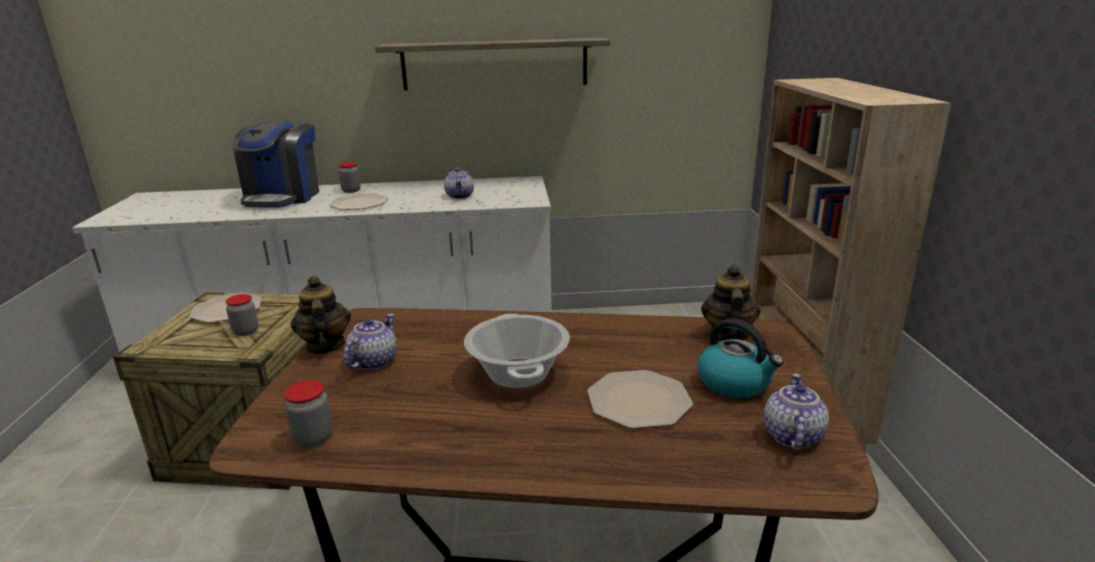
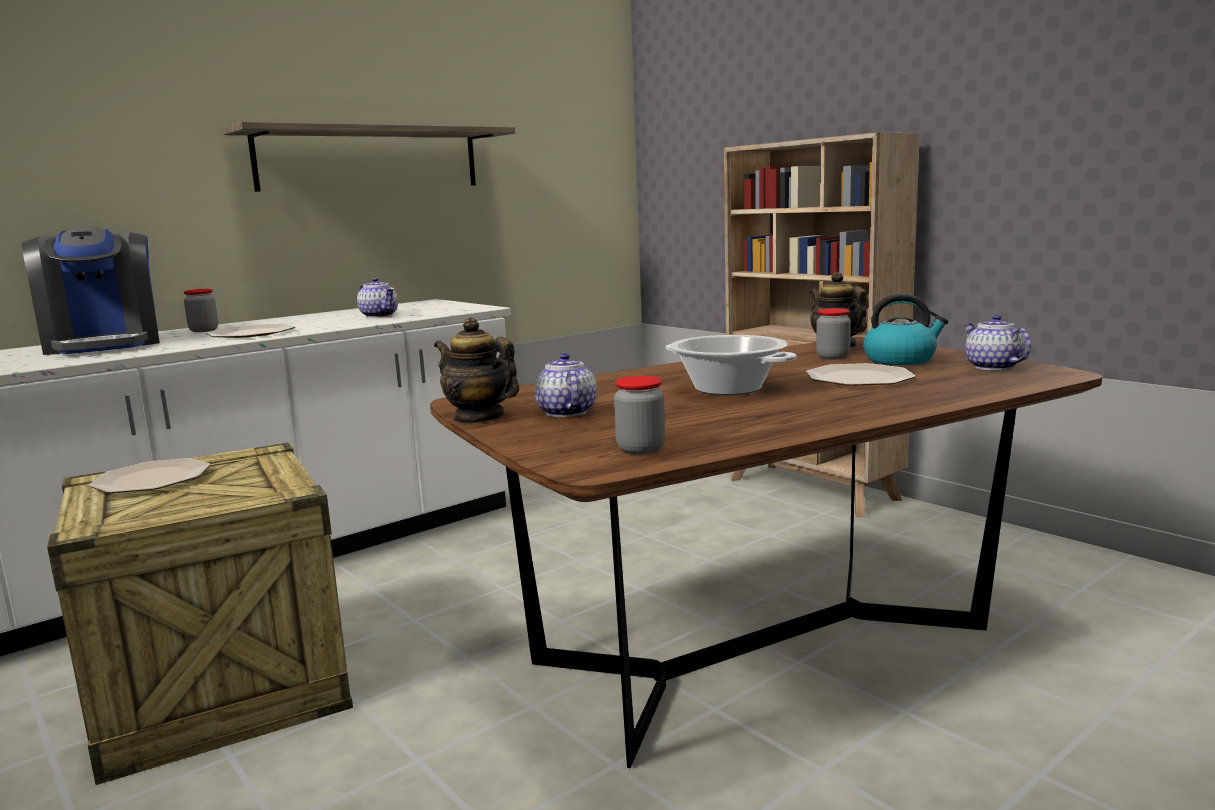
camera: 35 degrees left, 10 degrees down
(246, 331) = (234, 485): jar -> jar (833, 357)

